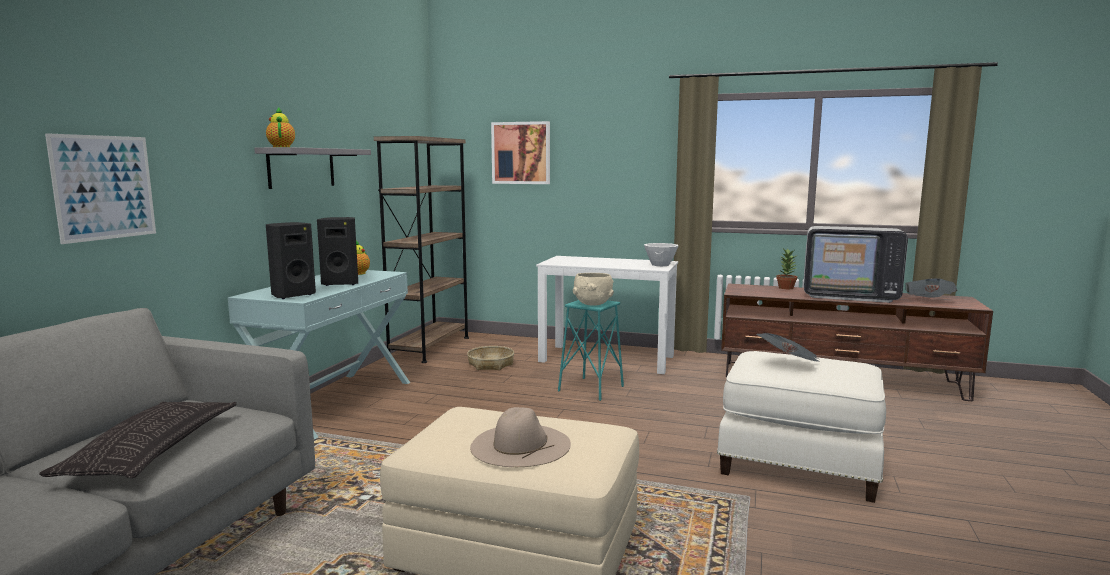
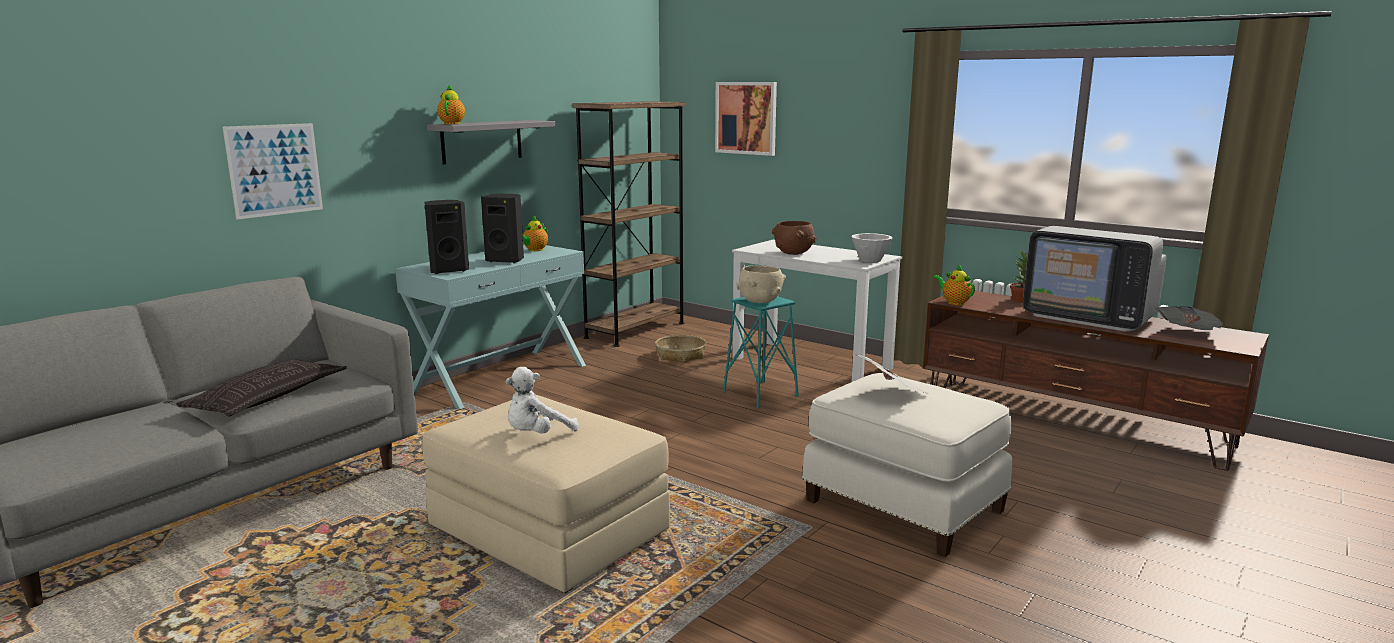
camera: 20 degrees right, 5 degrees up
(520, 445) = (537, 435): beige hat -> white plush toy
(592, 263) = (794, 253): none -> brown bowl
(743, 293) = (954, 302): none -> teapot

